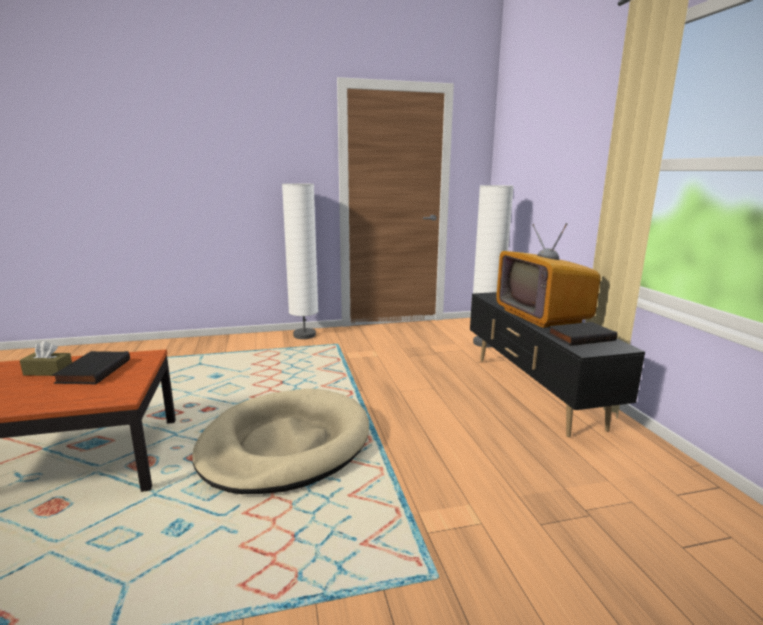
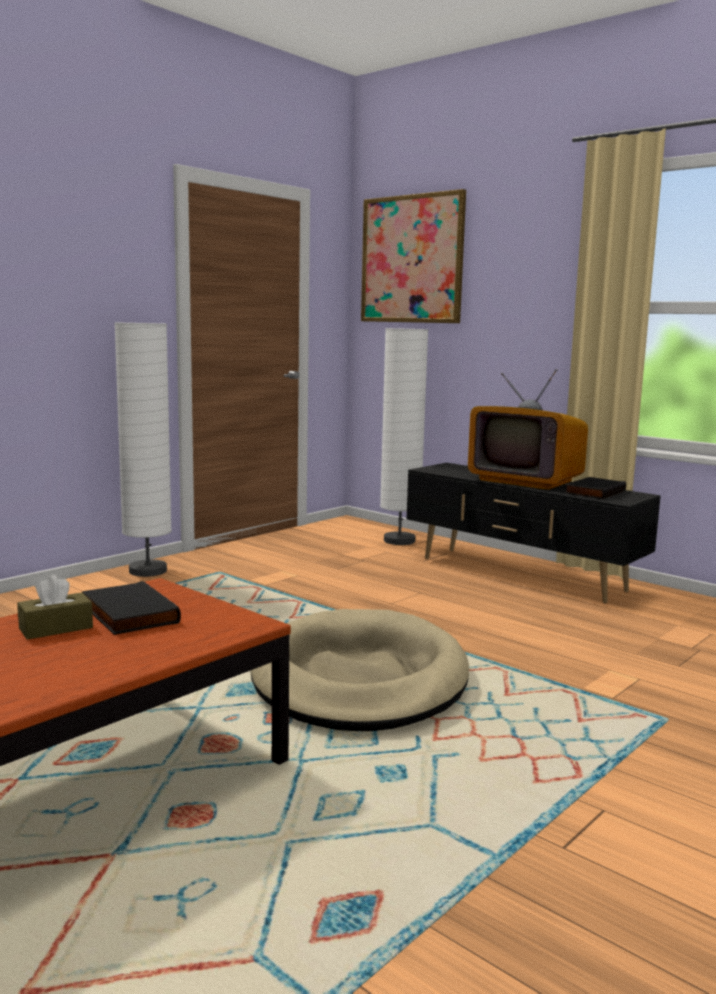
camera: 35 degrees left, 5 degrees down
(522, 130) = (412, 259): none -> picture

